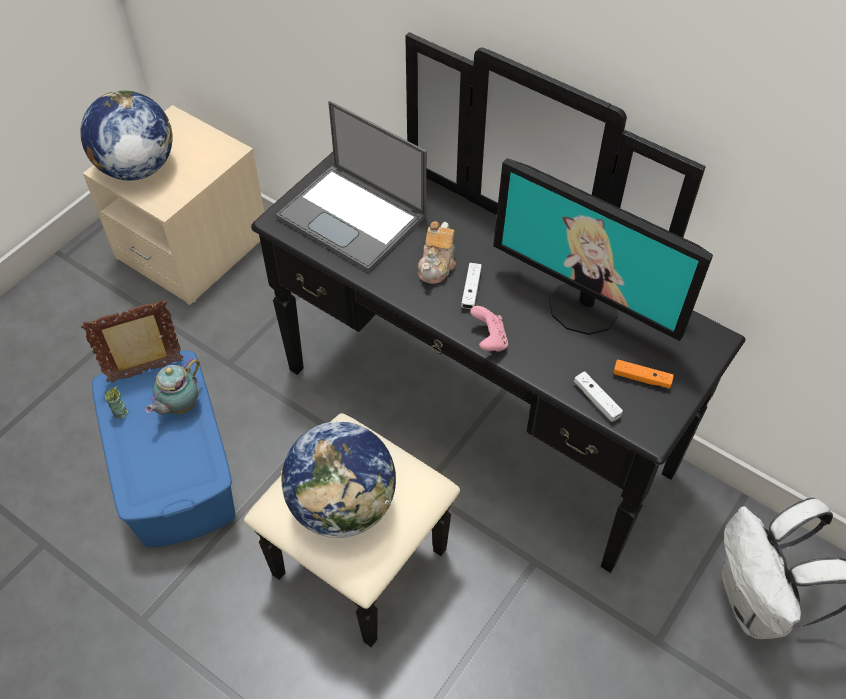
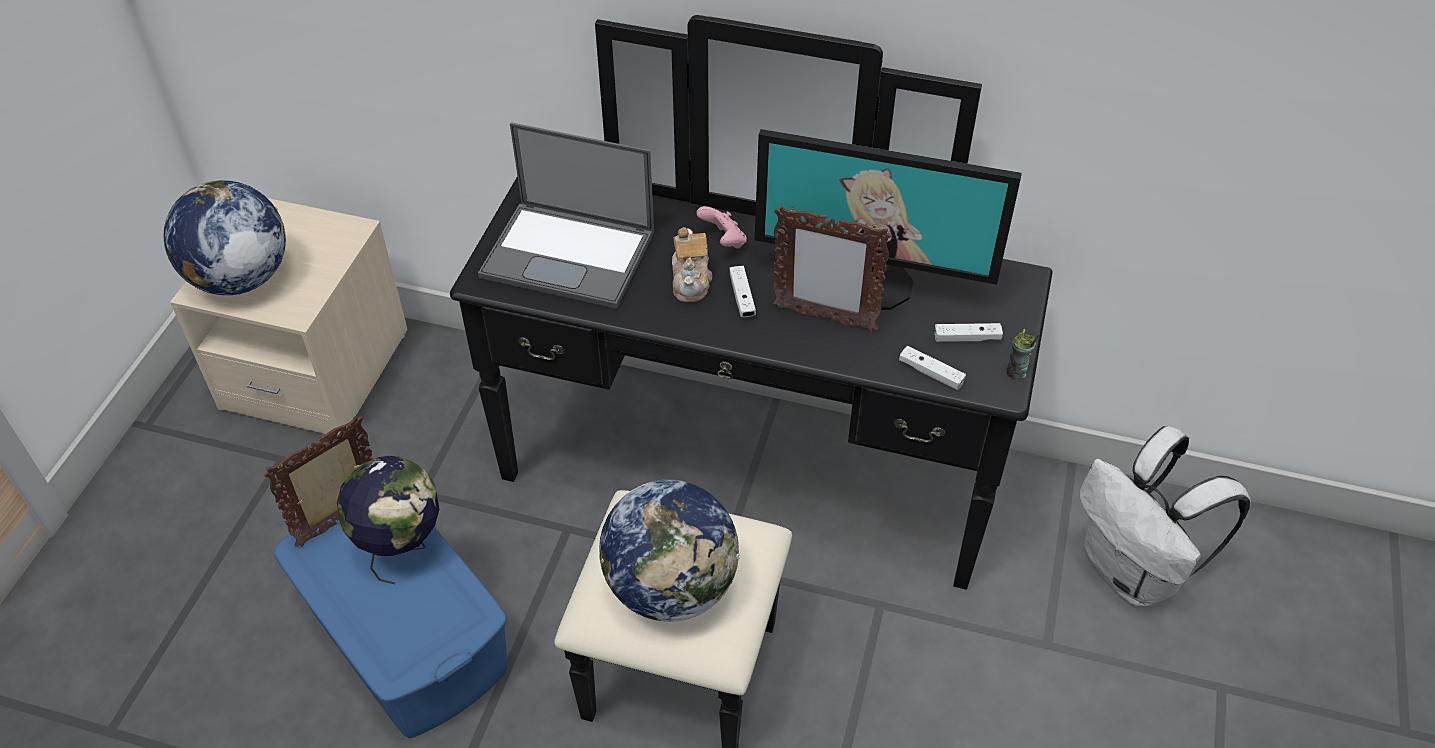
camera: 20 degrees left, 5 degrees down
(120, 413) = (329, 578): cup -> cup (1016, 373)
(179, 406) = (402, 548): teapot -> globe
(489, 340) = (787, 344): pink game controller -> pink game controller (723, 241)
(529, 327) = (824, 318): none -> picture frame
(641, 378) = (967, 338): orange game controller -> white game controller

